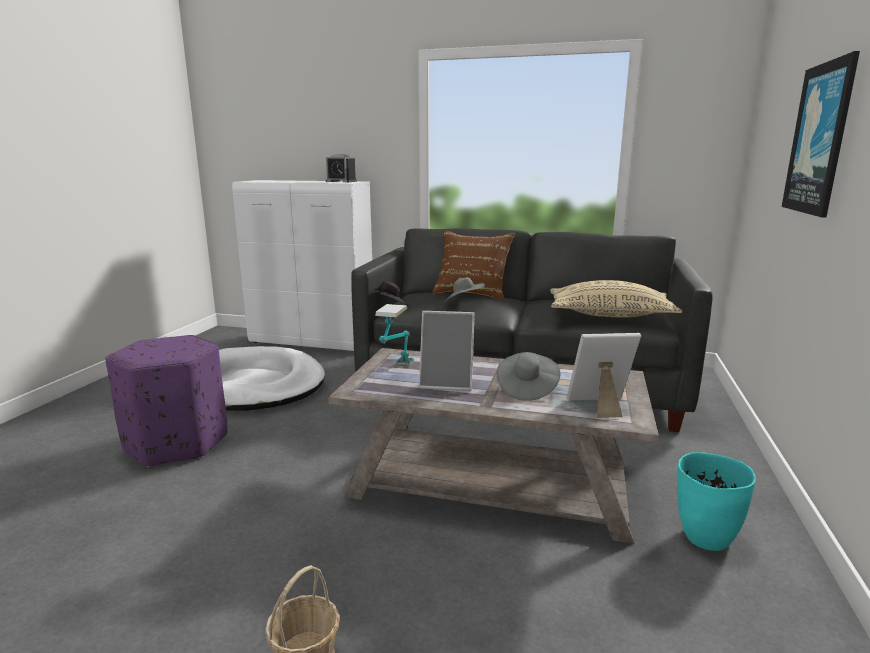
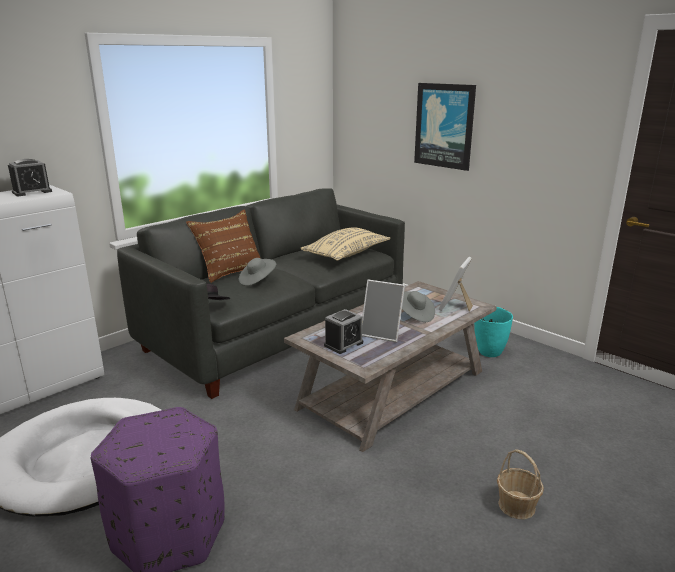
camera: 60 degrees left, 5 degrees up
(396, 371) = (343, 344): table lamp -> alarm clock
(447, 383) = (382, 333): picture frame -> picture frame turned 75 degrees clockwise

